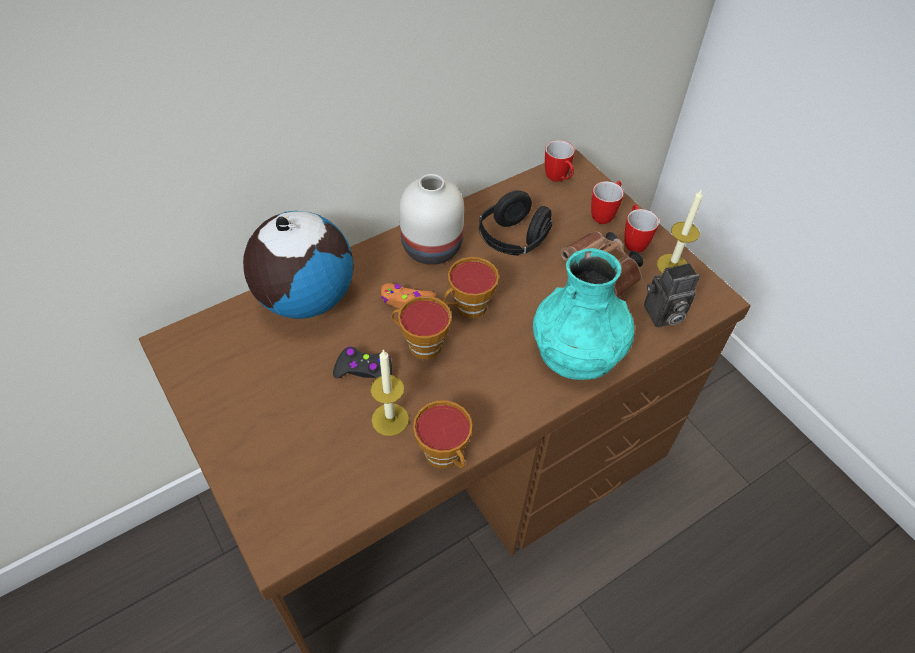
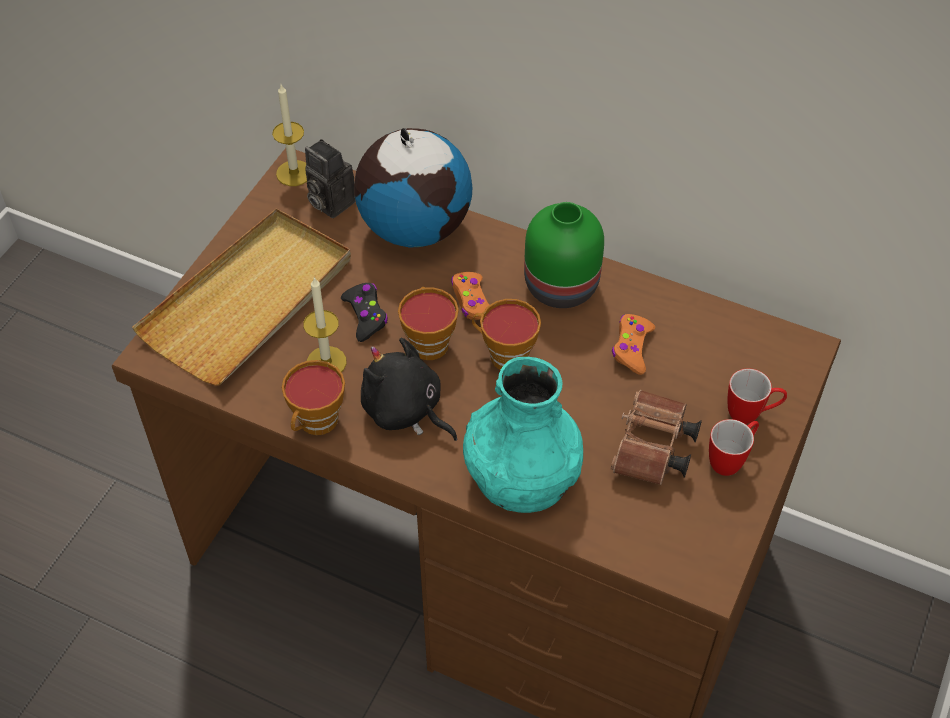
camera: 60 degrees right, 0 degrees up
(281, 443) = (249, 300): none -> beige tray
(433, 247) = (562, 287): white vase -> green vase
(475, 391) = (405, 410): none -> black plush toy
(513, 240) = (632, 348): black headphones -> orange game controller
(558, 179) = (768, 345): mug -> none
(662, 315) = (635, 533): camera -> camera (329, 202)
(672, 266) = (723, 514): candle -> candle (294, 173)

